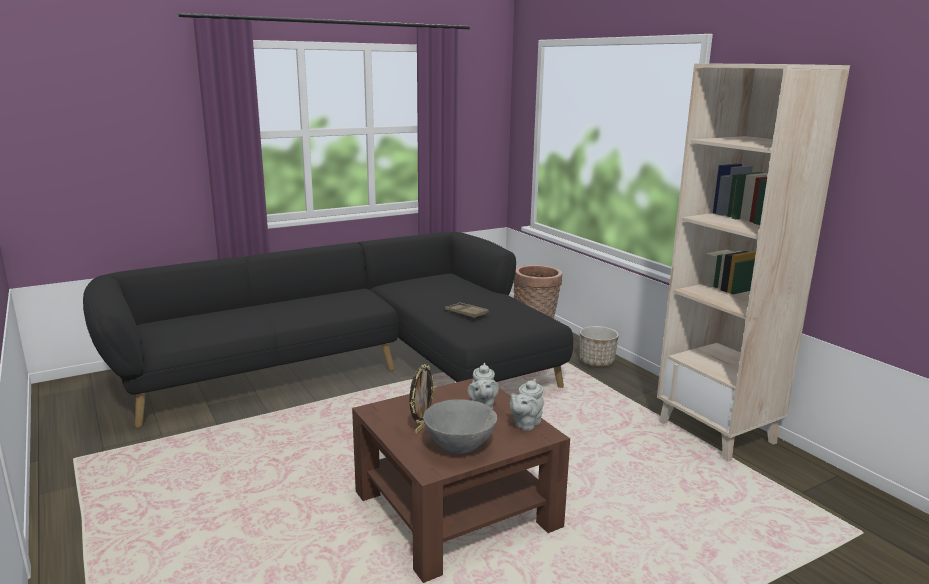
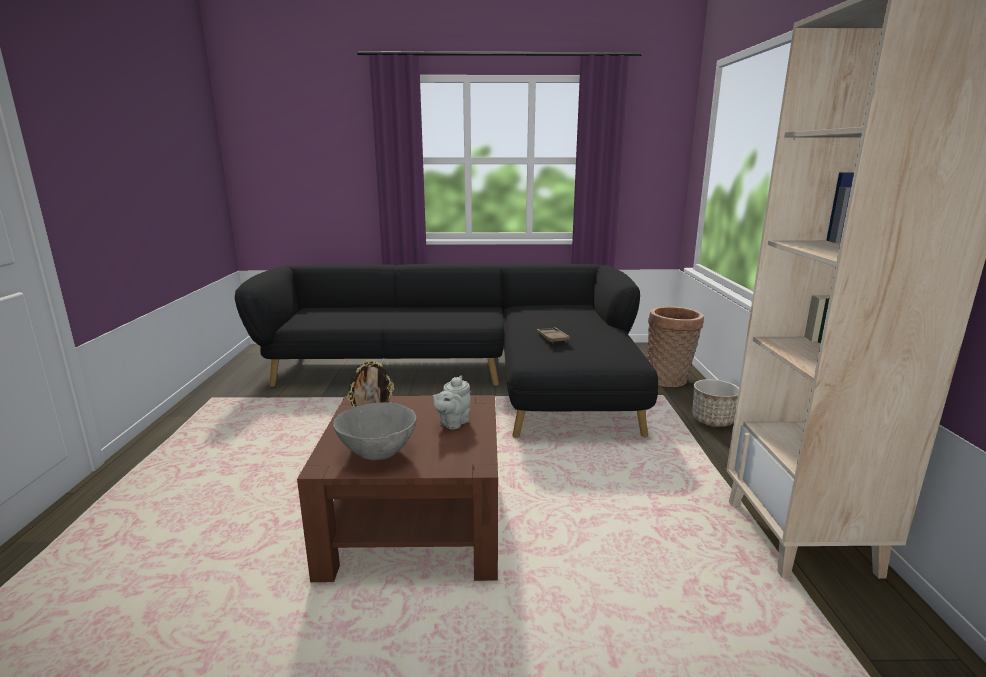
camera: 30 degrees right, 0 degrees up
(525, 424) = (471, 450): grey teapot -> none

